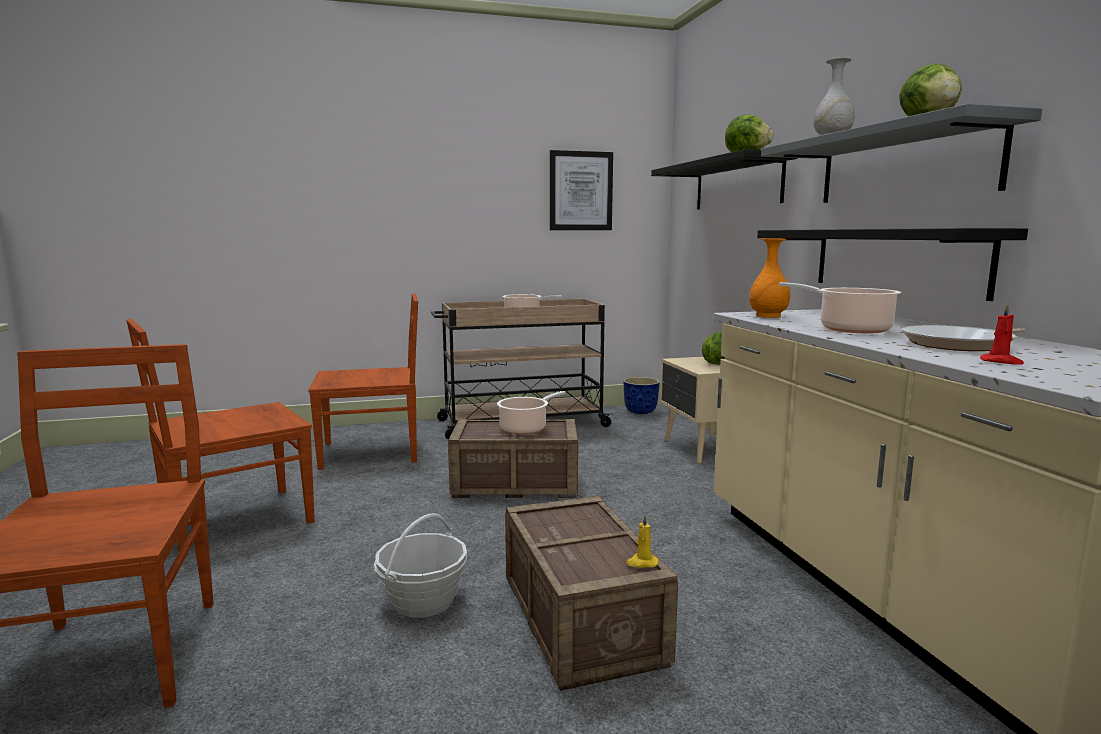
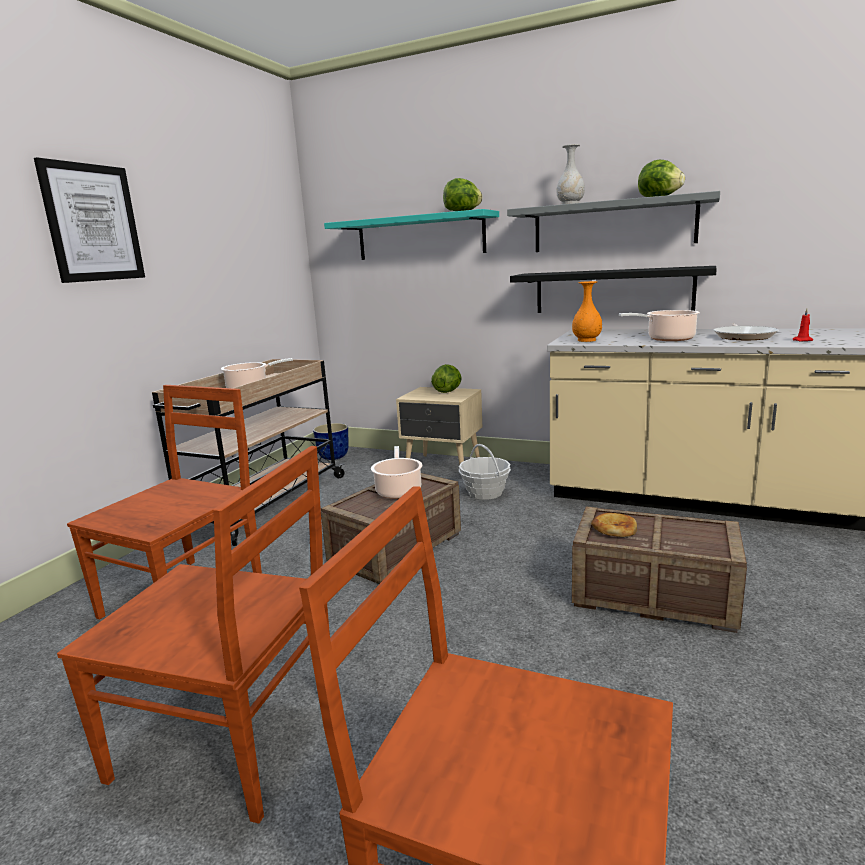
camera: 50 degrees left, 5 degrees up
(233, 521) = (231, 741): brown chair -> brown chair turned 75 degrees counterclockwise
(423, 601) = (567, 654): basket -> basket (485, 493)
(560, 517) = (614, 528): none -> bread
(580, 191) = (247, 245): picture -> picture (93, 223)
(642, 563) = (713, 525): yellow candle -> none
(737, 184) = (420, 237): black shelf -> turquoise shelf

